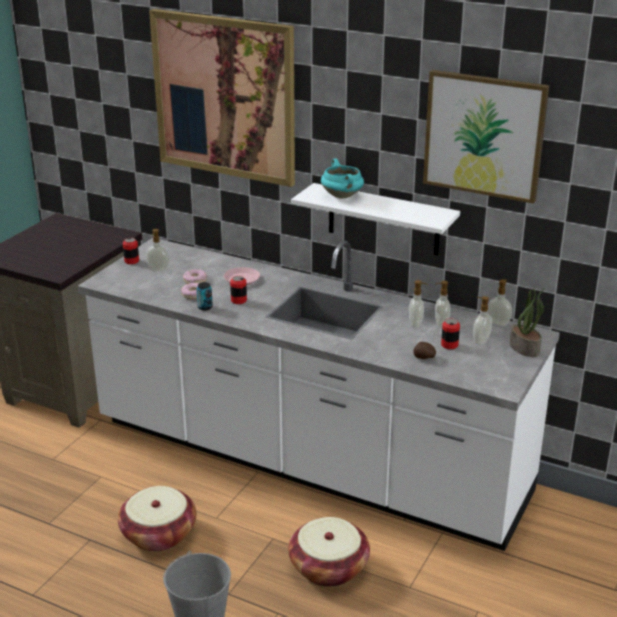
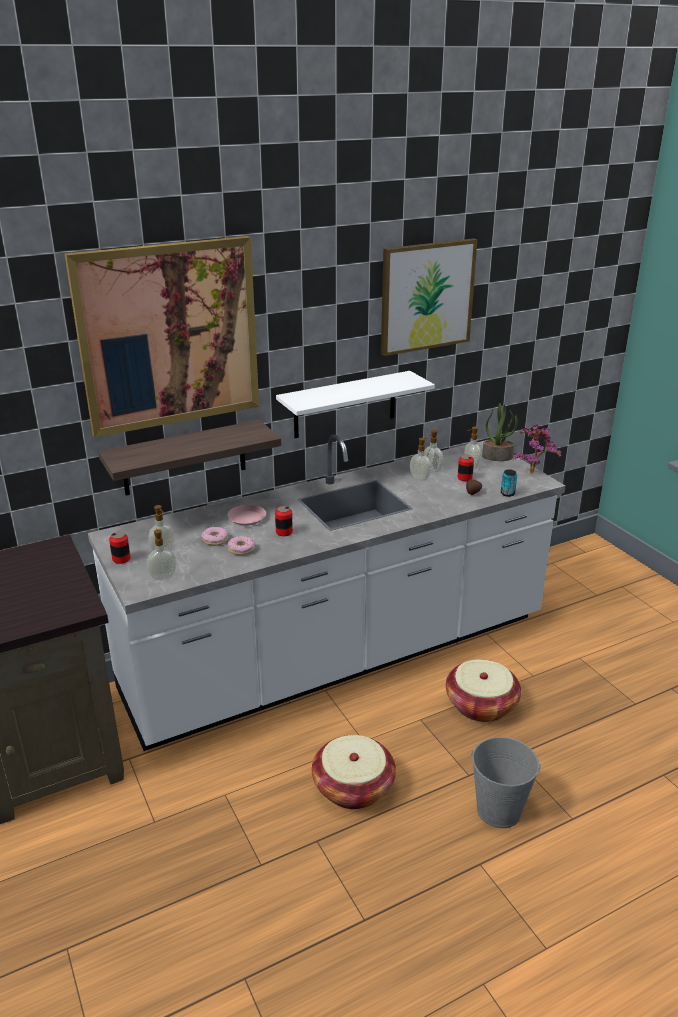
camera: 55 degrees left, 0 degrees up
(205, 307) = (274, 551): can -> can (507, 493)
(231, 208) = (184, 458): none -> shelf
(342, 196) = (323, 393): turquoise cooking pot -> none
(498, 323) = (453, 452): soap dispenser -> soap dispenser (163, 576)
(522, 376) = (533, 471): none -> potted plant

